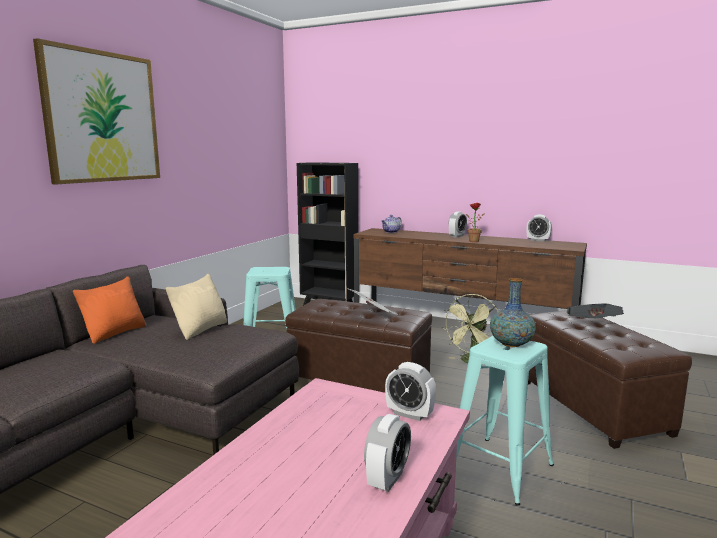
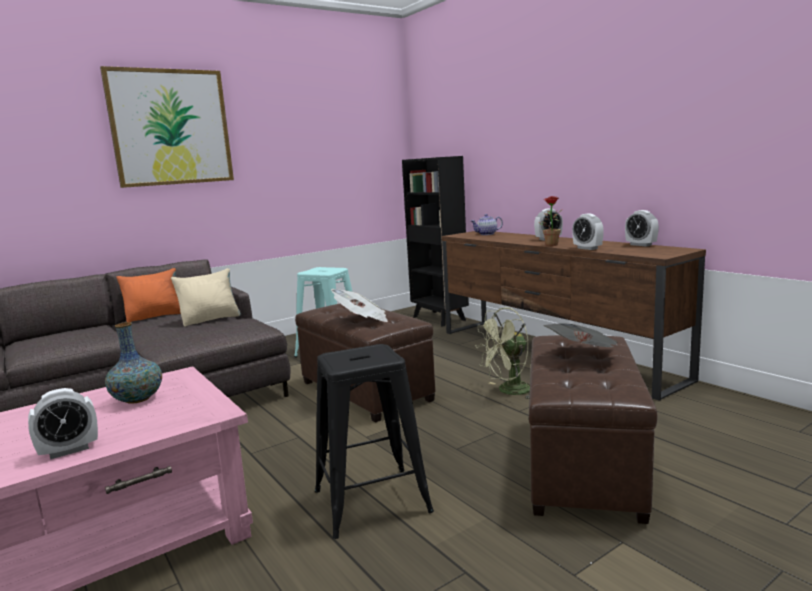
camera: 30 degrees right, 0 degrees up
(409, 414) = (192, 407): alarm clock -> alarm clock (587, 248)
(500, 469) = (372, 501): turquoise stool -> black stool
(511, 343) = (369, 355): vase -> vase (137, 399)

